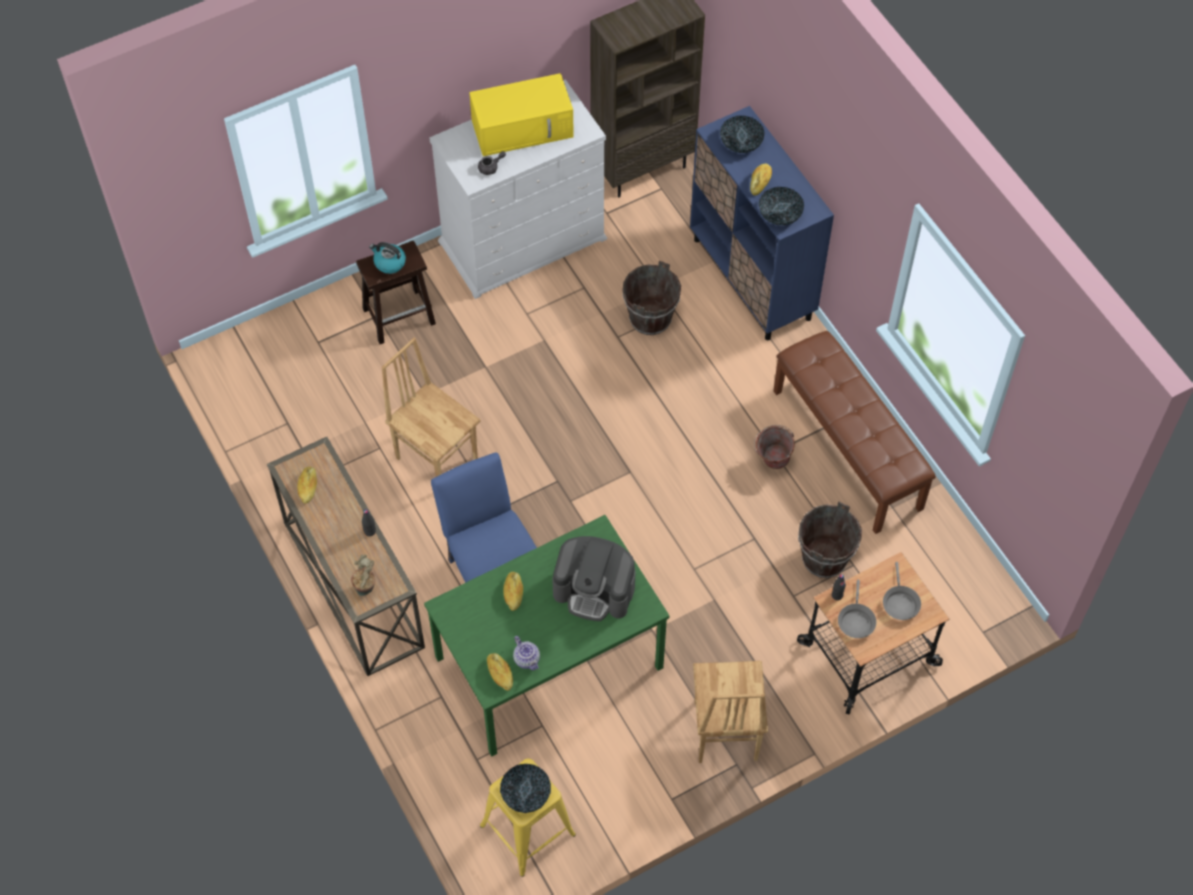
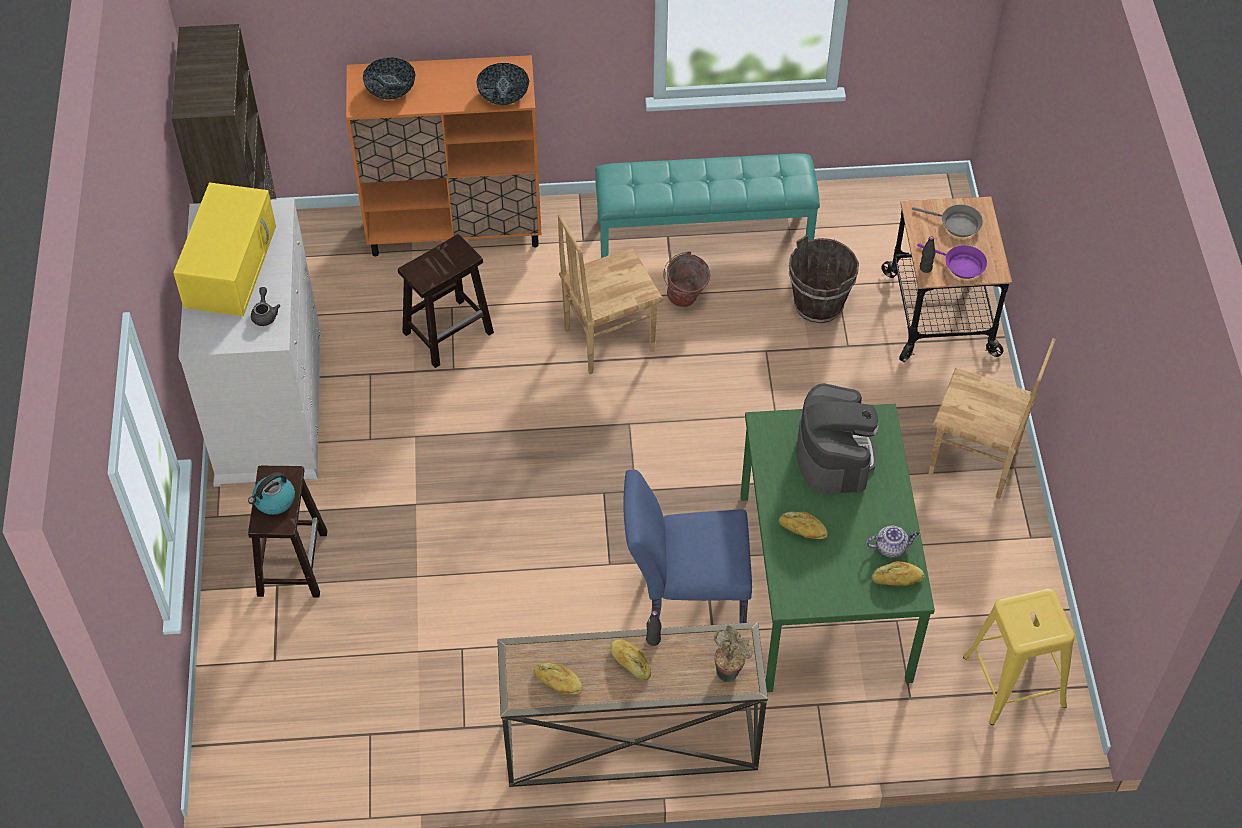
camera: 65 degrees left, 5 degrees down
(437, 457) = (507, 595): brown chair -> brown chair (608, 339)
(526, 794) = (1038, 619): bowl -> none
(595, 590) = (834, 455): coffee machine -> coffee machine turned 45 degrees counterclockwise
(650, 319) = (449, 331): brown bucket -> brown stool
(752, 279) = (455, 228): blue cabinet -> orange cabinet
(760, 182) = (452, 94): bread -> bread (630, 662)
(848, 449) = (704, 235): brown bench -> turquoise bench
(855, 620) = (960, 265): grey frying pan -> purple frying pan

